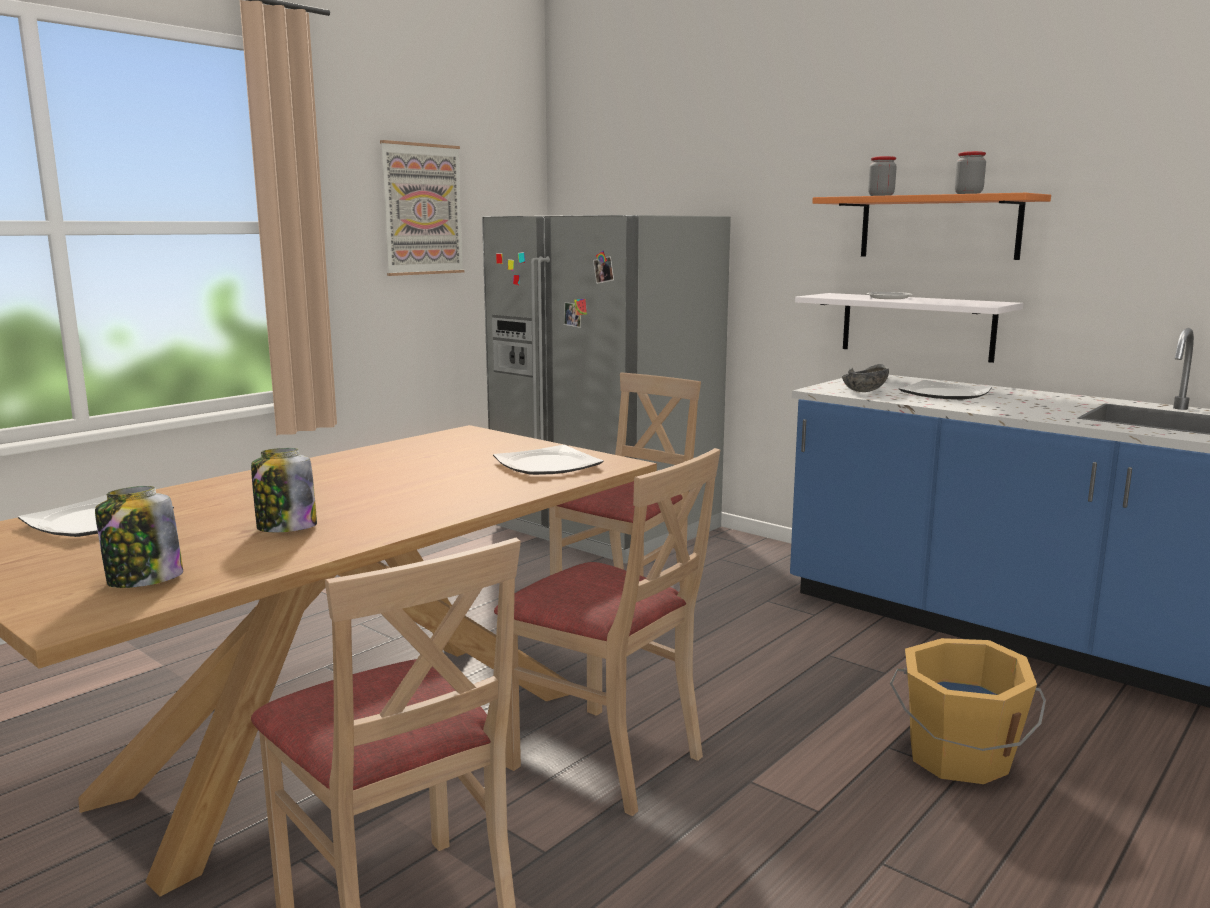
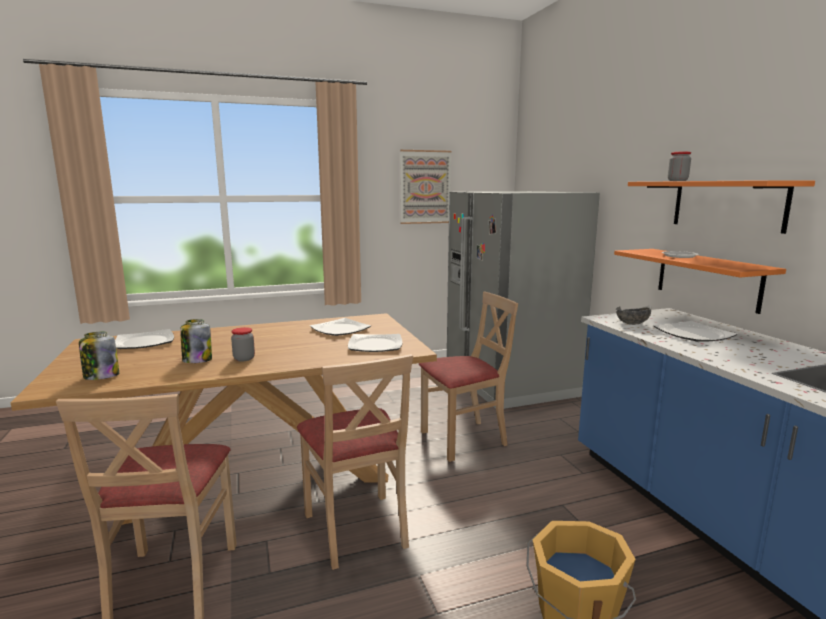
camera: 30 degrees right, 0 degrees up
(446, 454) = (341, 329): none -> plate
(917, 326) = (707, 279): white shelf -> orange shelf
(968, 194) = (735, 180): jar -> jar (244, 358)

